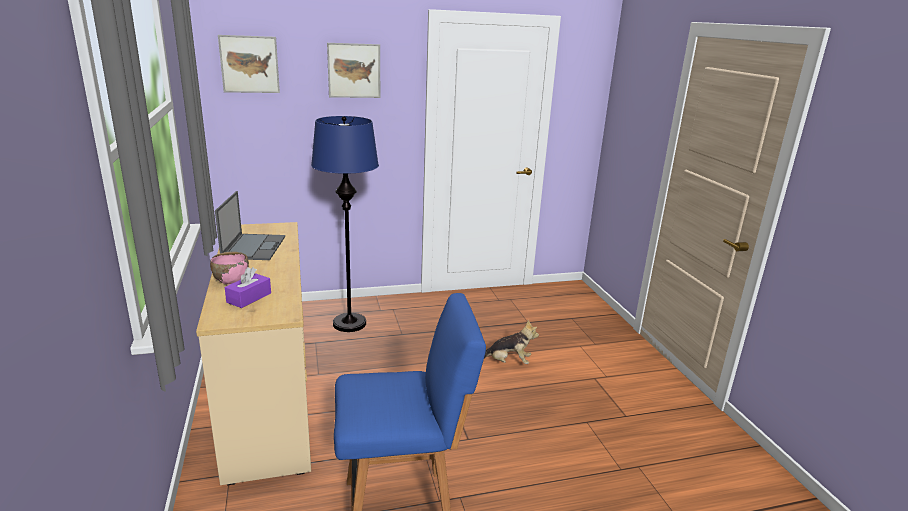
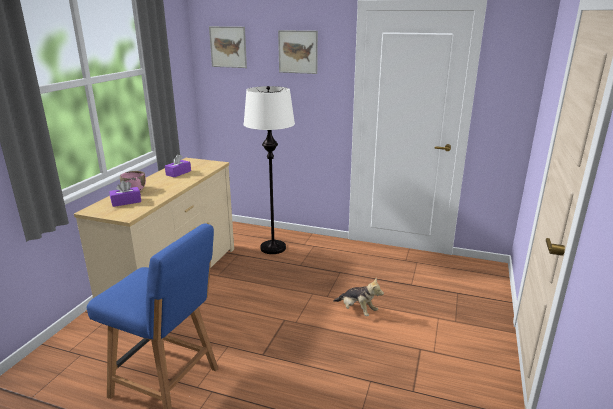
camera: 35 degrees right, 0 degrees up
(254, 247) = (178, 173): laptop -> purple tissue box
(349, 324) = (273, 248): blue floor lamp -> white floor lamp

